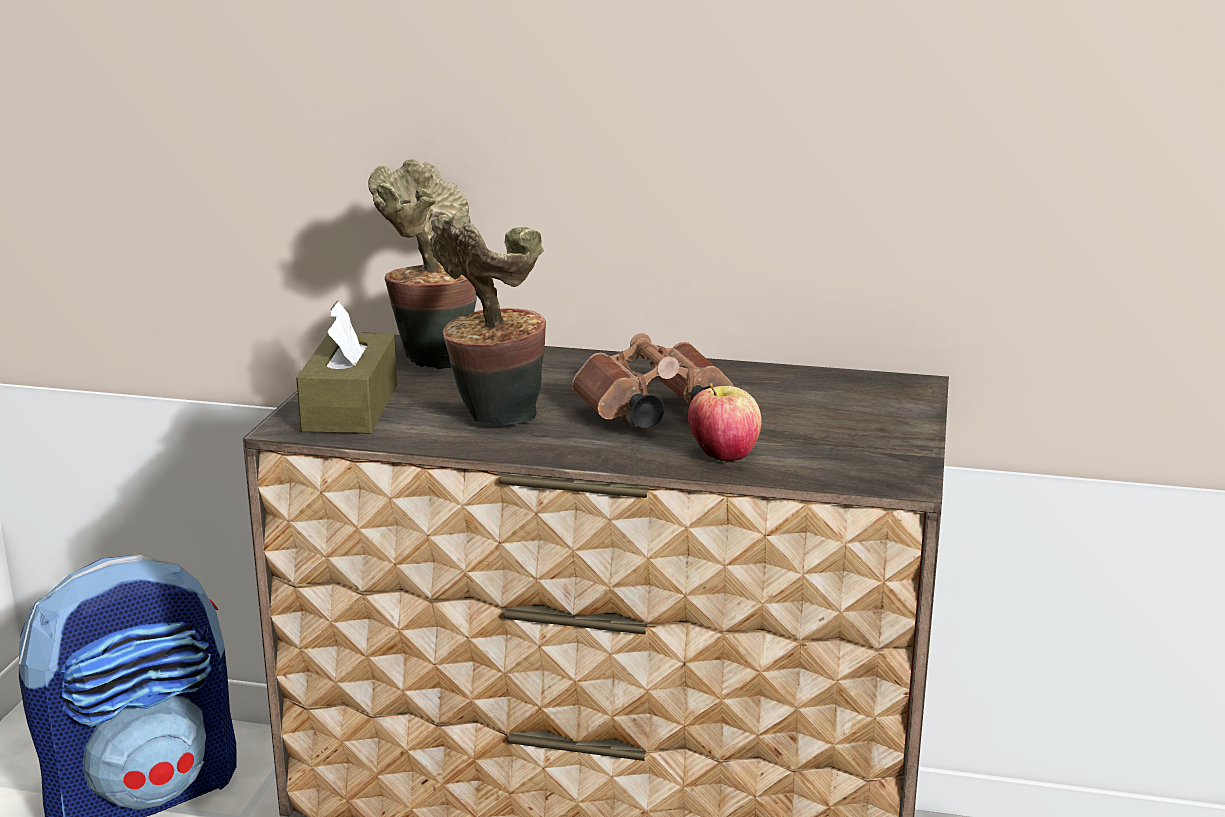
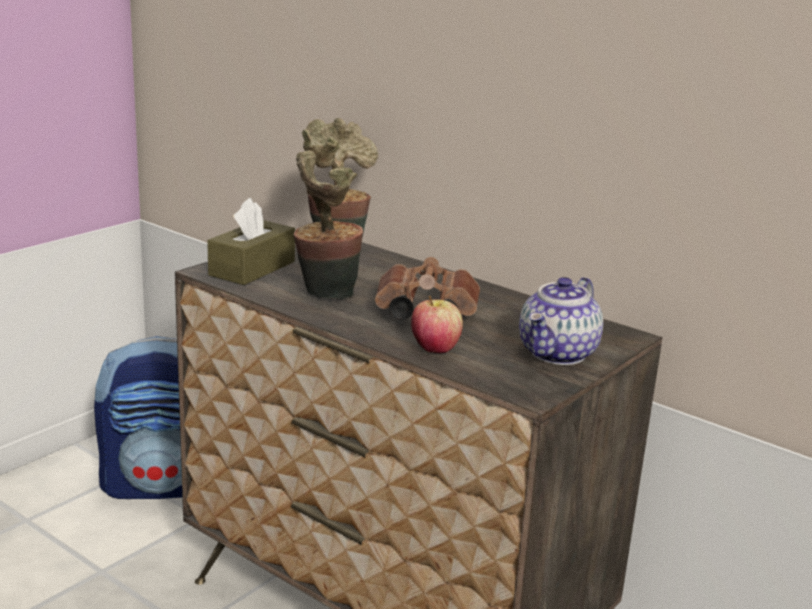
camera: 25 degrees right, 0 degrees up
(868, 425) = (558, 354): none -> teapot

